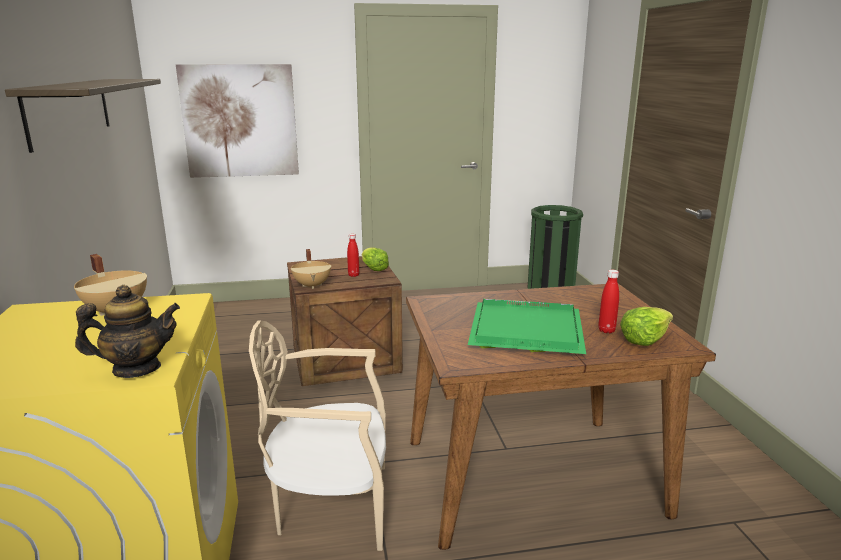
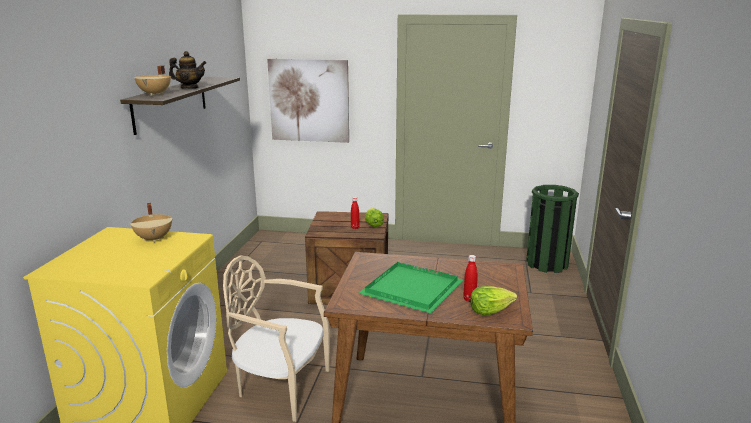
camera: 20 degrees right, 0 degrees up
(136, 369) = (138, 276): teapot -> teapot (190, 88)
(312, 285) = (321, 232): beige cooking pot -> beige cooking pot (155, 94)

